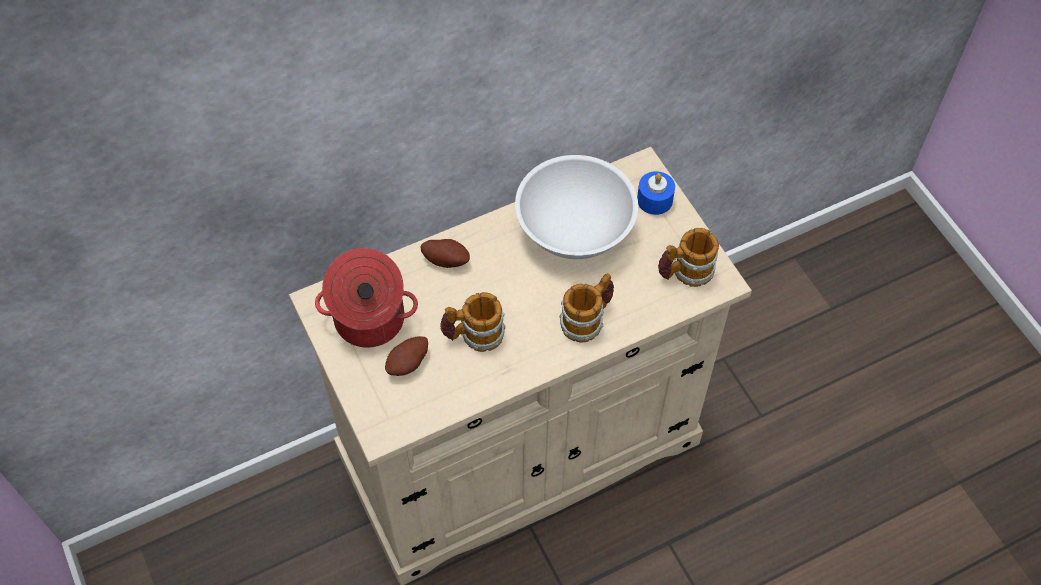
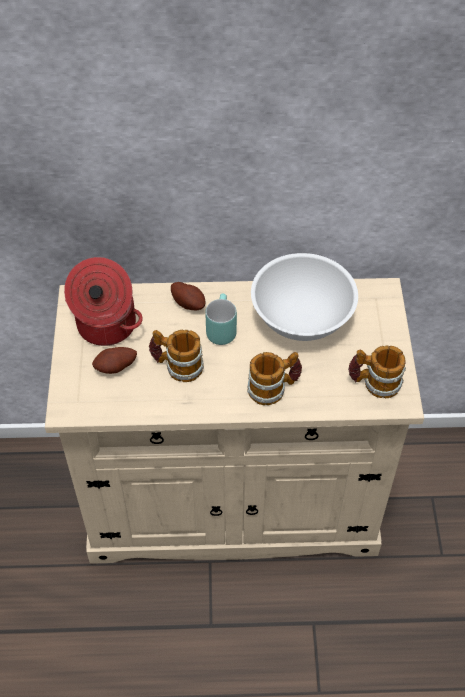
camera: 25 degrees right, 5 degrees down
(495, 275) = (219, 328): none -> turquoise mug
(654, 200) = (380, 318): blue candle -> none

